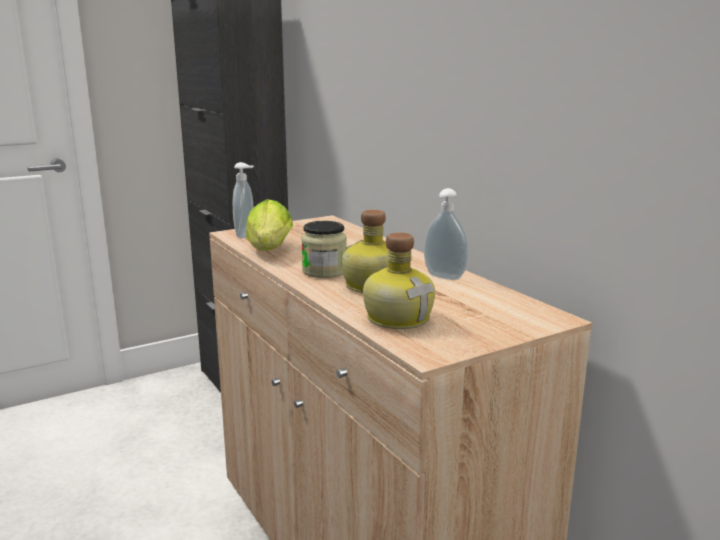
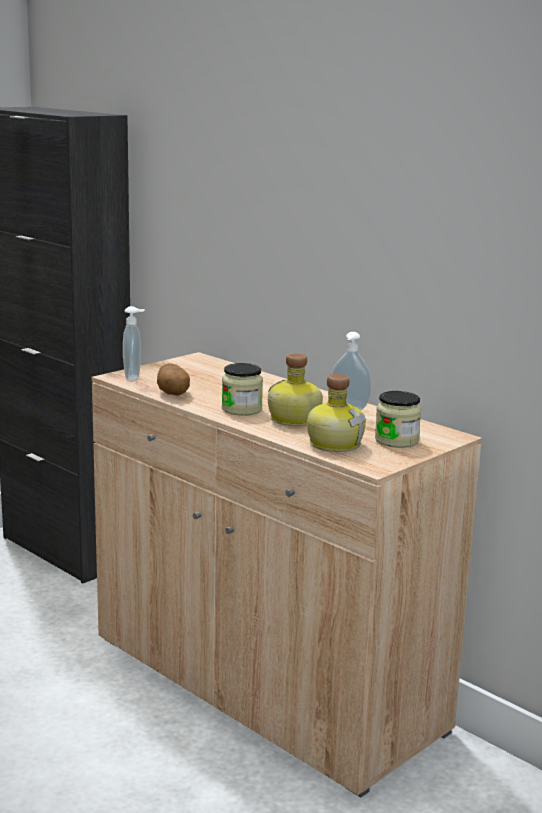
camera: 15 degrees left, 0 degrees up
(269, 252) = (173, 394): lettuce -> potato
(478, 319) = (396, 440): none -> jar

